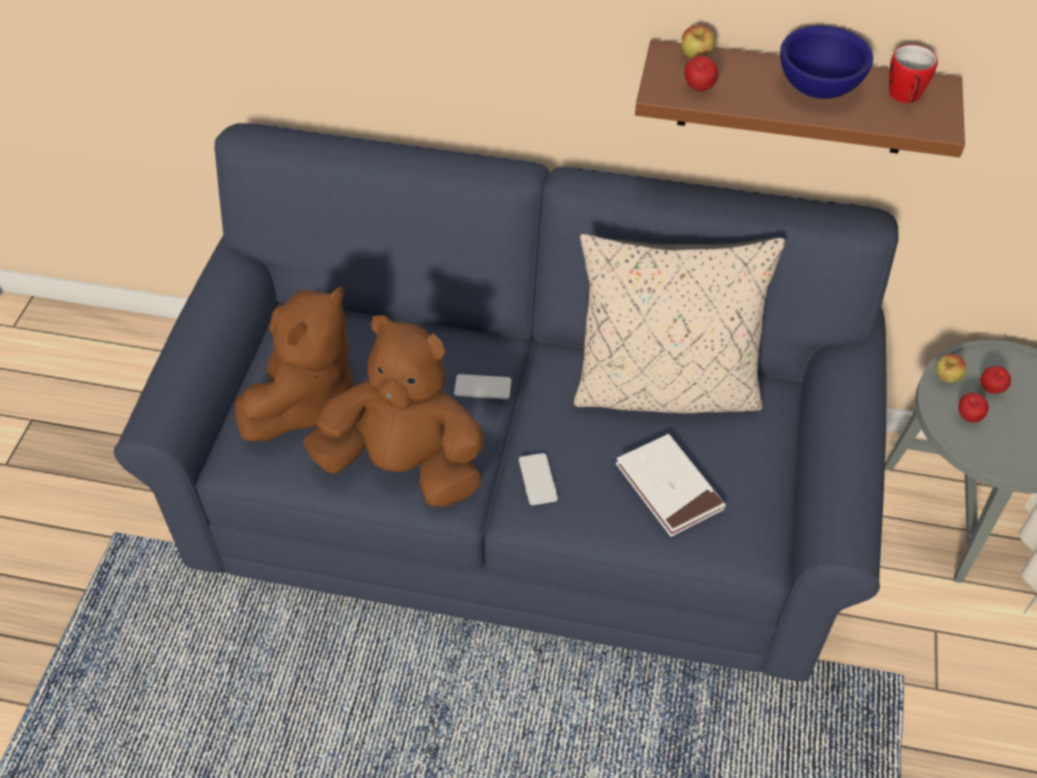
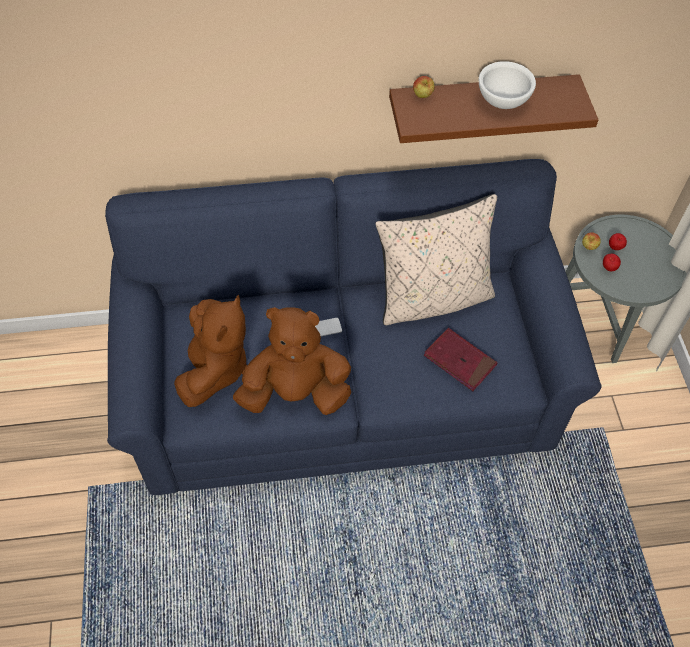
camera: 20 degrees left, 5 degrees up
(538, 479) = (380, 378): phone -> none
(669, 487) = (459, 361): white book -> red book
(698, 89) = (433, 118): apple -> none
(818, 89) = (503, 101): blue bowl -> white bowl
(905, 98) = (554, 96): mug -> none

